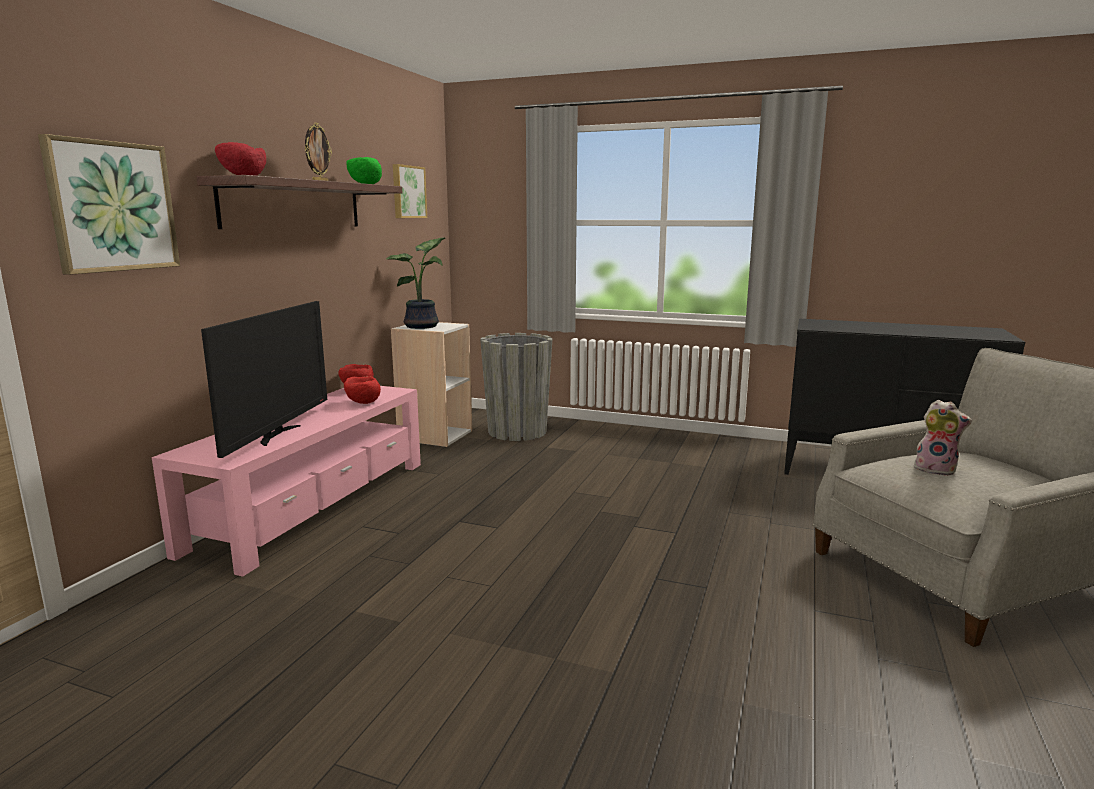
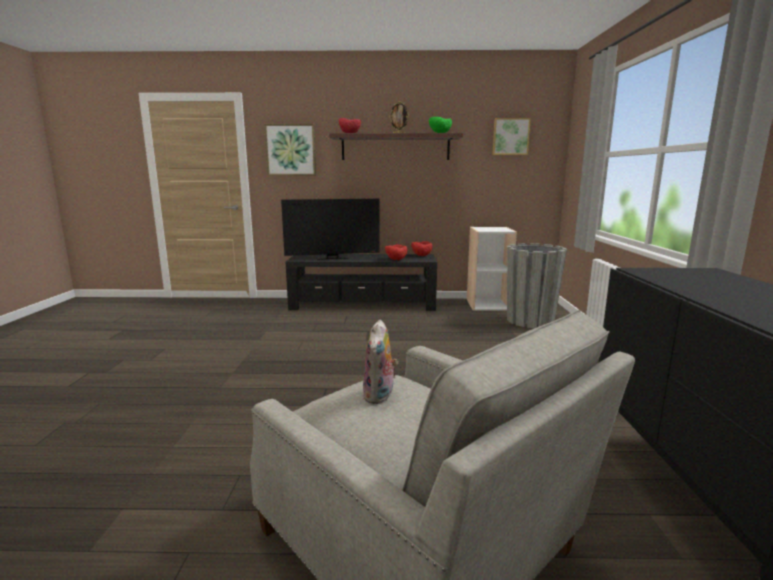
camera: 70 degrees right, 0 degrees up
(314, 504) = (363, 304): pink tv stand -> black tv stand
(423, 326) = (487, 228): potted plant -> none

